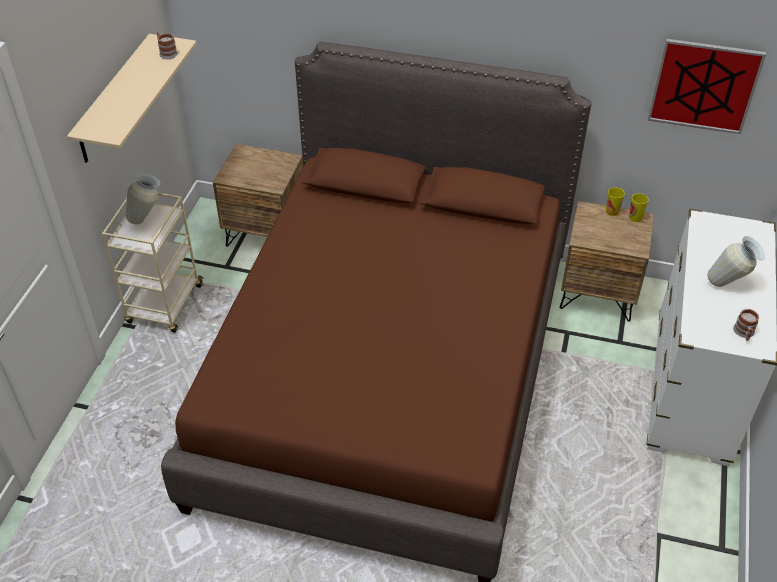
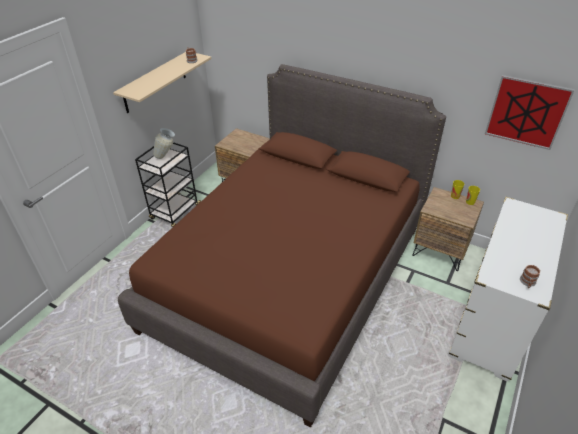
camera: 15 degrees right, 5 degrees down
(165, 305) = (175, 213): beige cart -> black cart
(729, 285) = (523, 248): vase -> none

